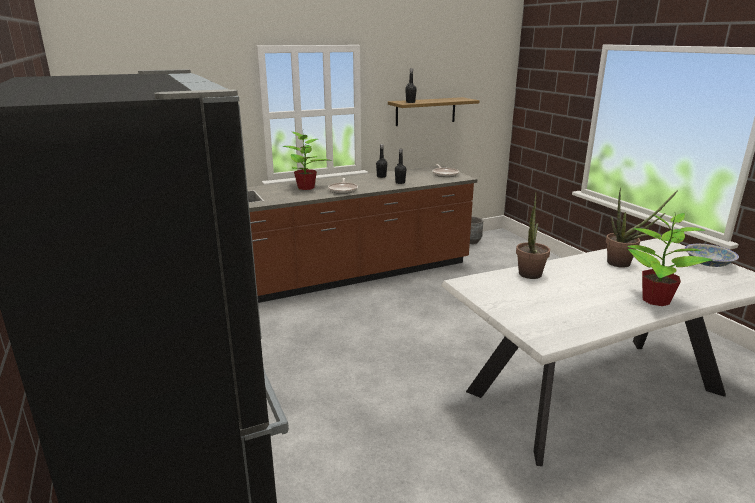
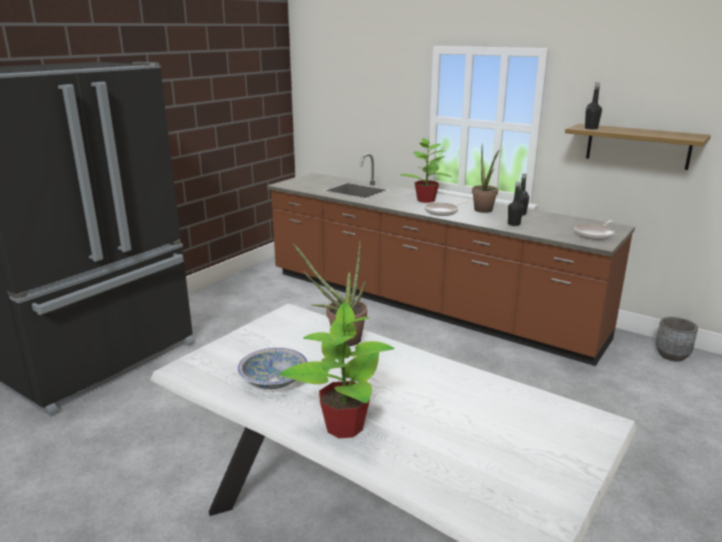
camera: 60 degrees right, 0 degrees up
(624, 264) = (454, 395): potted plant -> potted plant (484, 211)
(708, 263) = (554, 471): bowl -> bowl (273, 381)

